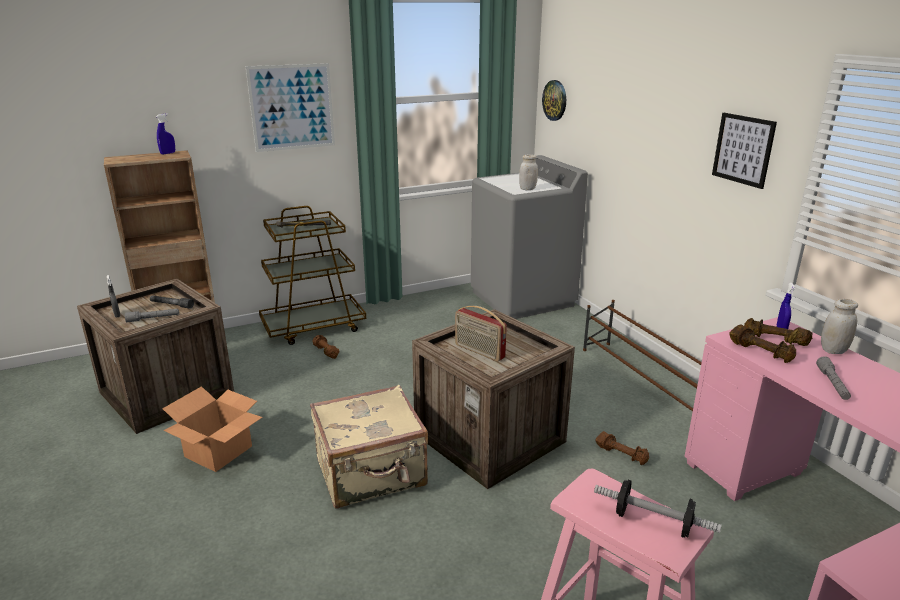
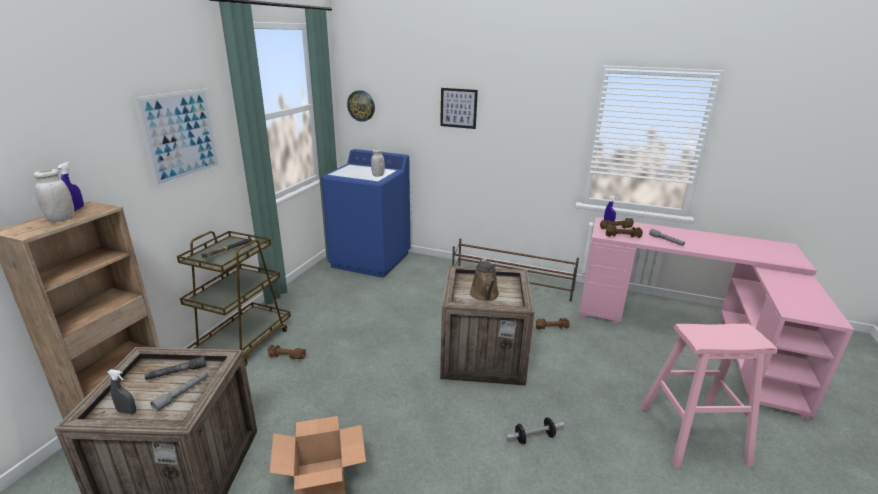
camera: 45 degrees left, 0 degrees up
(372, 473) = (454, 419): beige suitcase -> none
(479, 351) = (485, 295): radio -> brown watering can
(522, 299) = (371, 260): grey washing machine -> blue washing machine
(653, 522) = (735, 333): dumbbell -> dumbbell (534, 437)
(743, 149) = (544, 125): picture -> picture (458, 108)
(833, 350) = (639, 225): white jar -> white jar (61, 219)

